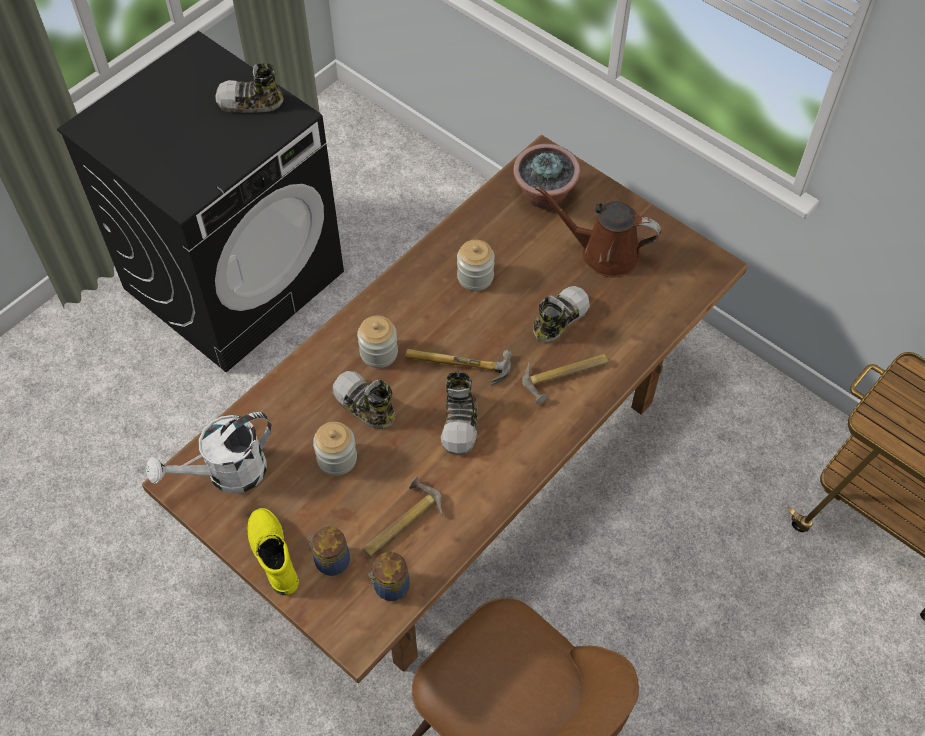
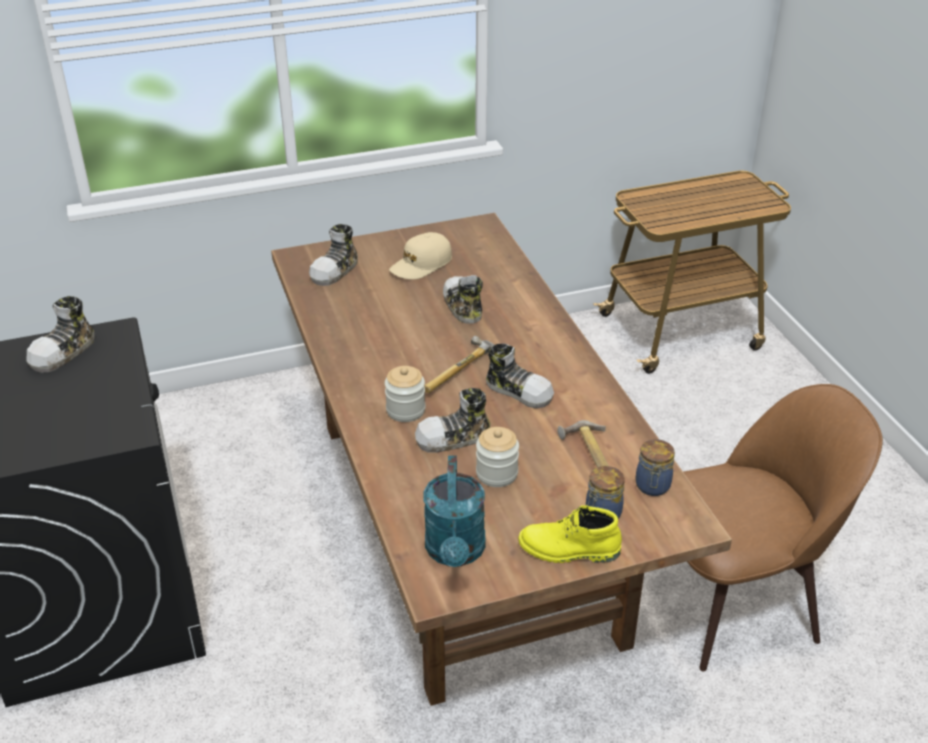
camera: 60 degrees left, 20 degrees down
(226, 474) = (455, 553): white watering can -> turquoise watering can
(475, 277) = (379, 332): jar -> none
(544, 196) = (336, 270): potted plant -> shoe
(566, 377) = (521, 323): hammer -> none
(603, 253) = (421, 264): brown watering can -> beige cap

